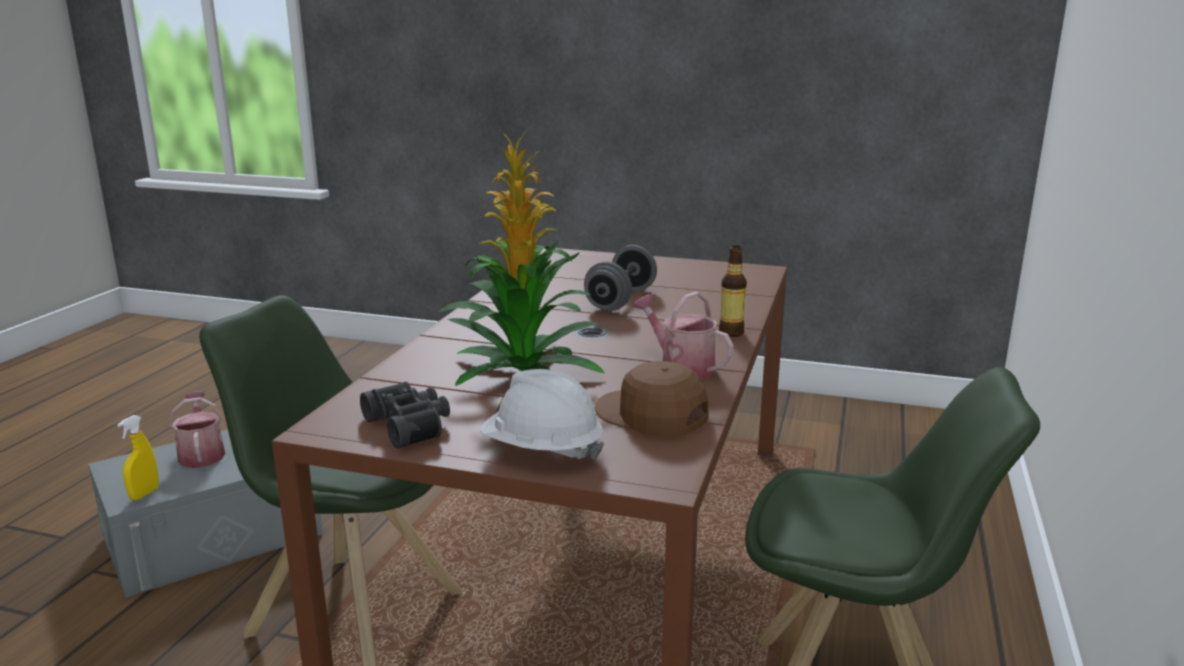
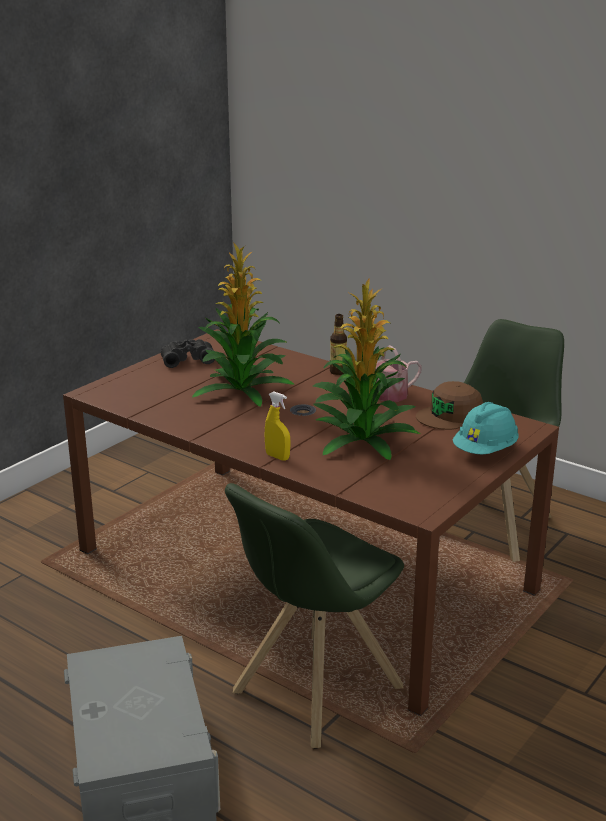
camera: 70 degrees left, 5 degrees up
(144, 494) = (183, 735): yellow spray bottle -> yellow spray bottle (277, 457)
(201, 454) = (118, 702): watering can -> none
(410, 425) = (432, 484): black binoculars -> black binoculars (187, 359)
(542, 451) = (485, 451): white hard hat -> turquoise hard hat
(621, 300) = (243, 390): grey dumbbell -> potted plant

